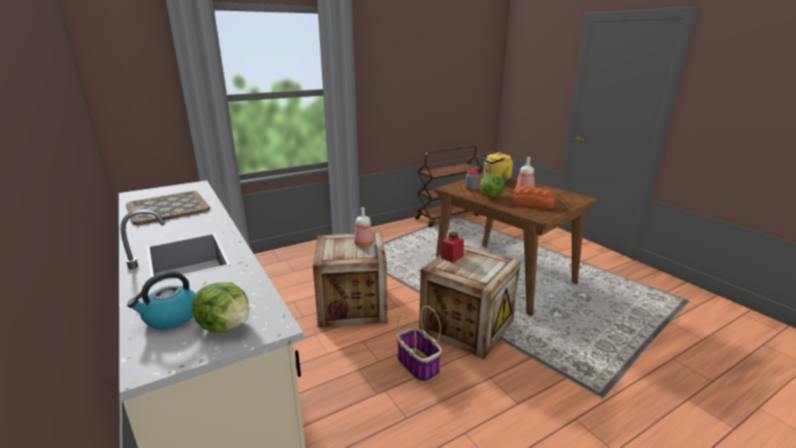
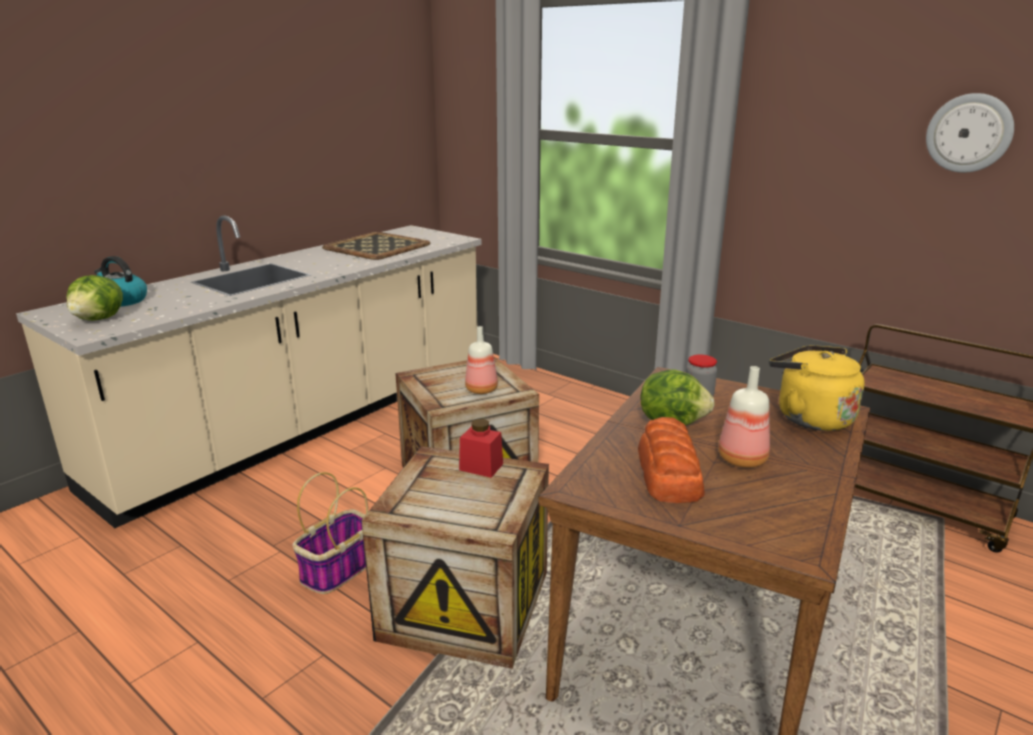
camera: 70 degrees right, 0 degrees up
(430, 72) = (969, 133): none -> wall clock

